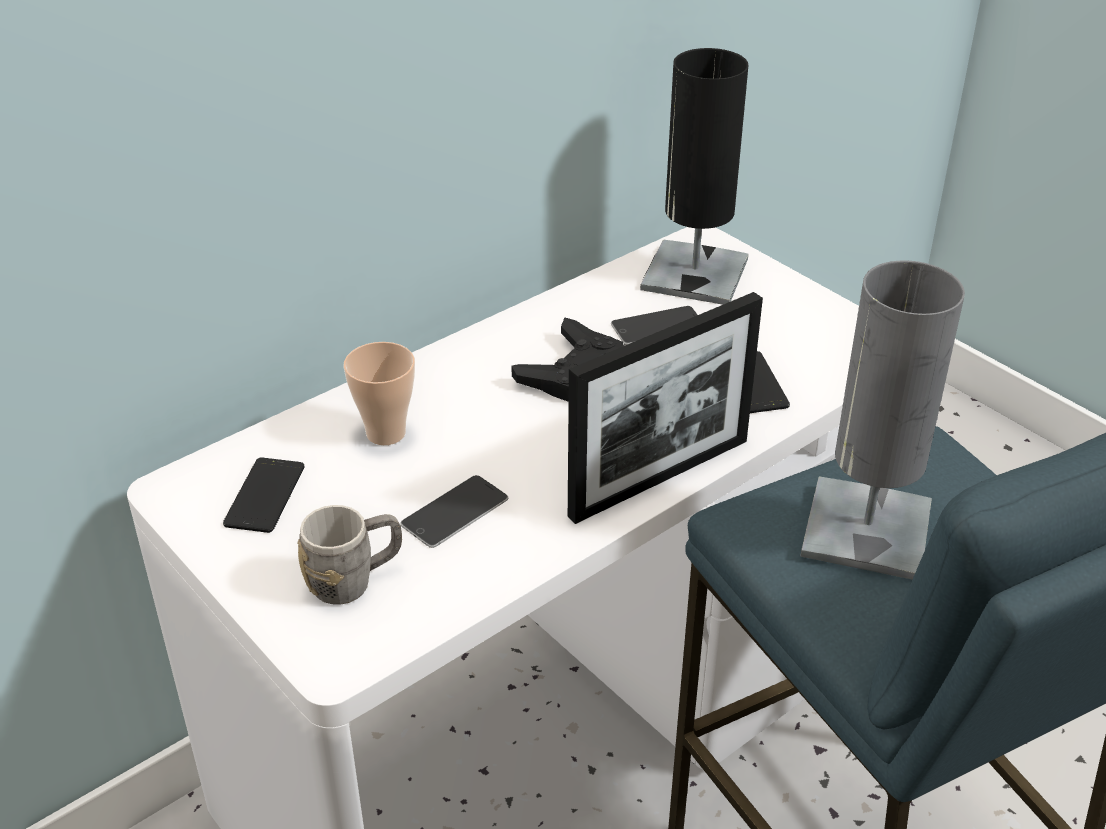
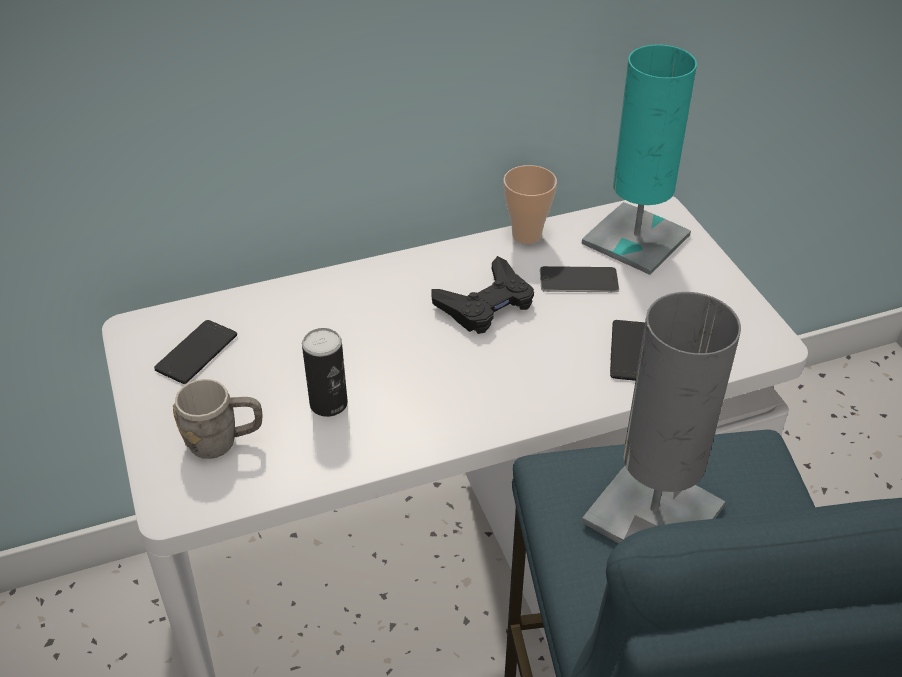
camera: 20 degrees right, 5 degrees up
(386, 433) = (312, 322): cup -> cup (526, 235)
(455, 511) = (328, 403): phone -> can
(659, 478) = (506, 417): picture frame -> none
(695, 274) = (636, 239): black table lamp -> turquoise table lamp

